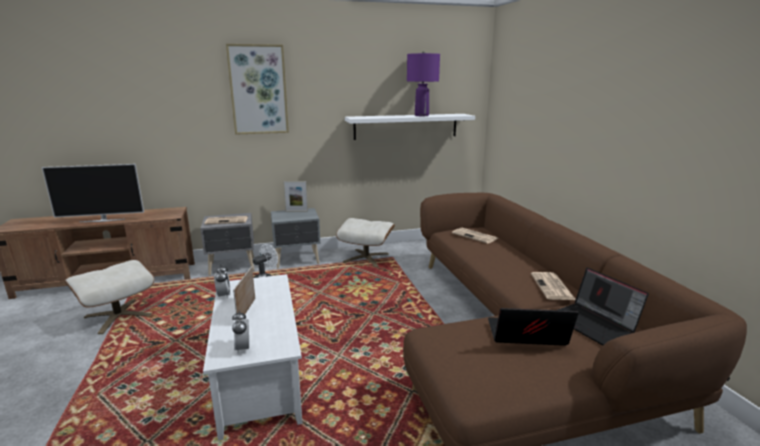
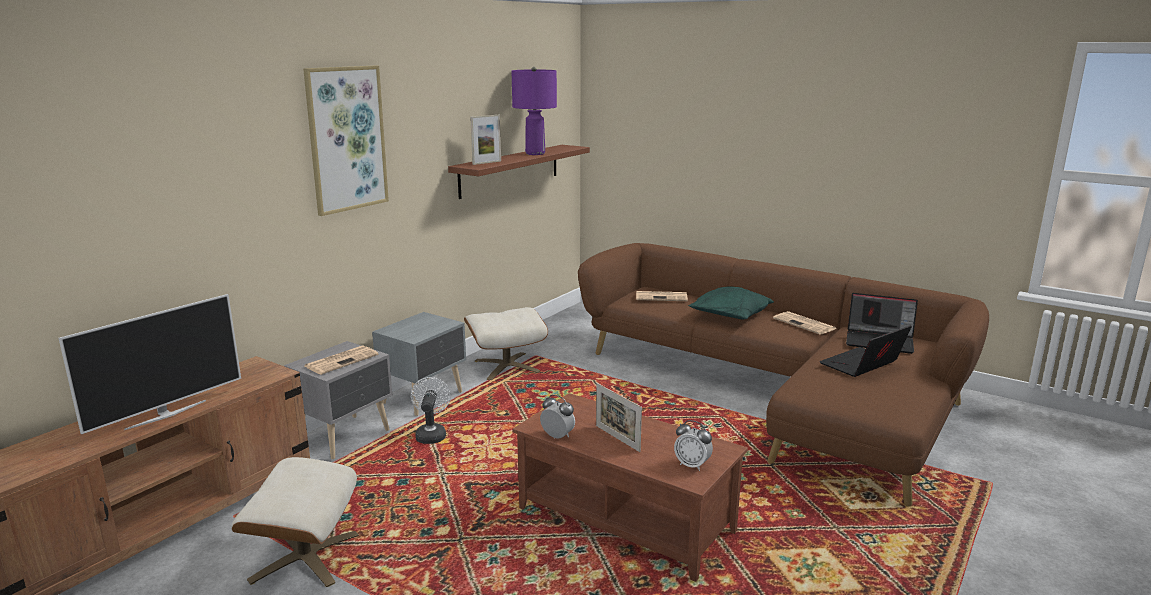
camera: 40 degrees left, 0 degrees up
(261, 375) = (626, 519): white coffee table -> brown coffee table
(296, 211) = (411, 322): picture frame -> picture frame (487, 162)
(406, 126) = (510, 170): white shelf -> brown shelf
(500, 262) = (730, 315): none -> green pillow

